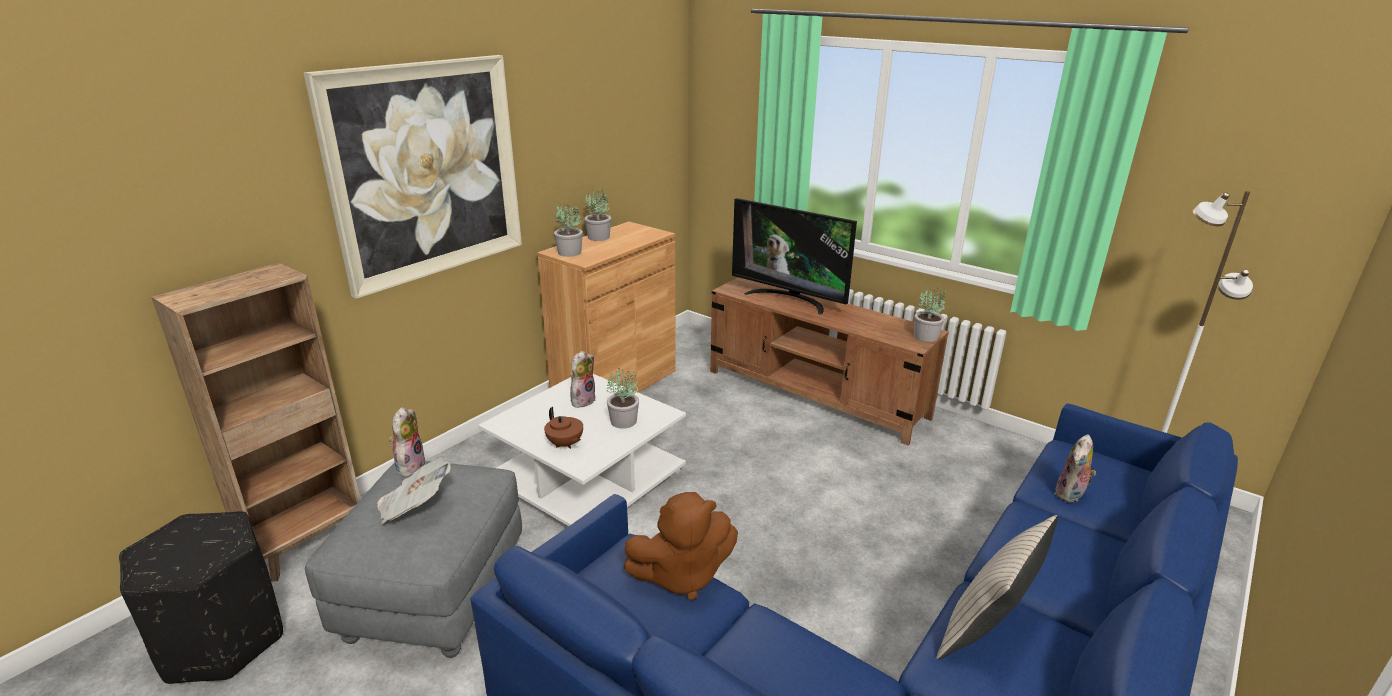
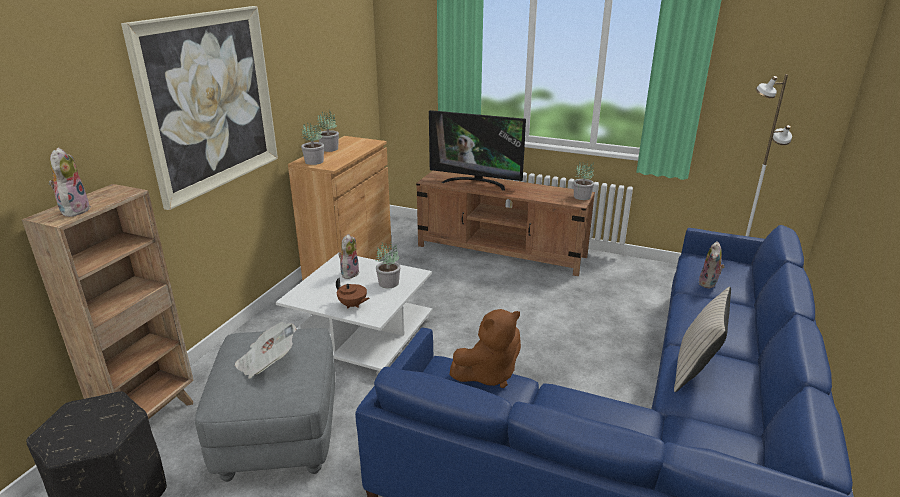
camera: 15 degrees left, 0 degrees up
(410, 466) = (244, 336): plush toy -> plush toy (74, 210)

